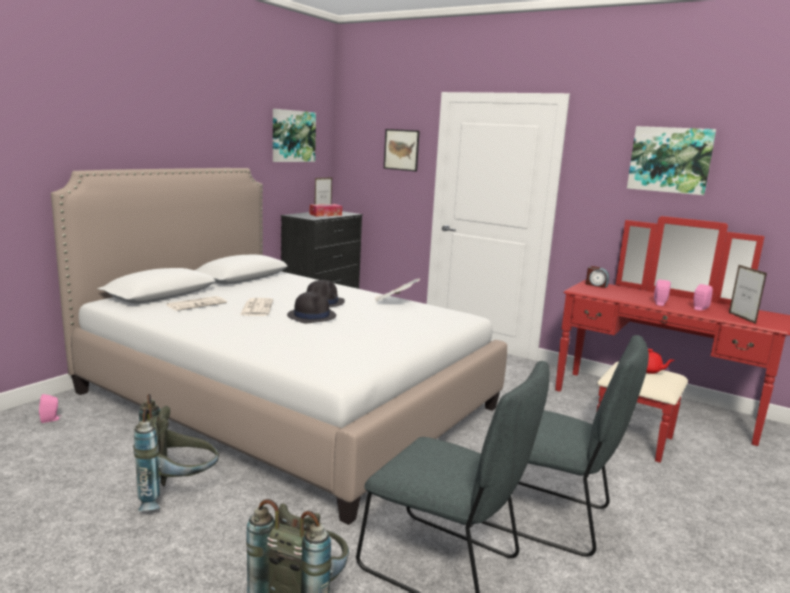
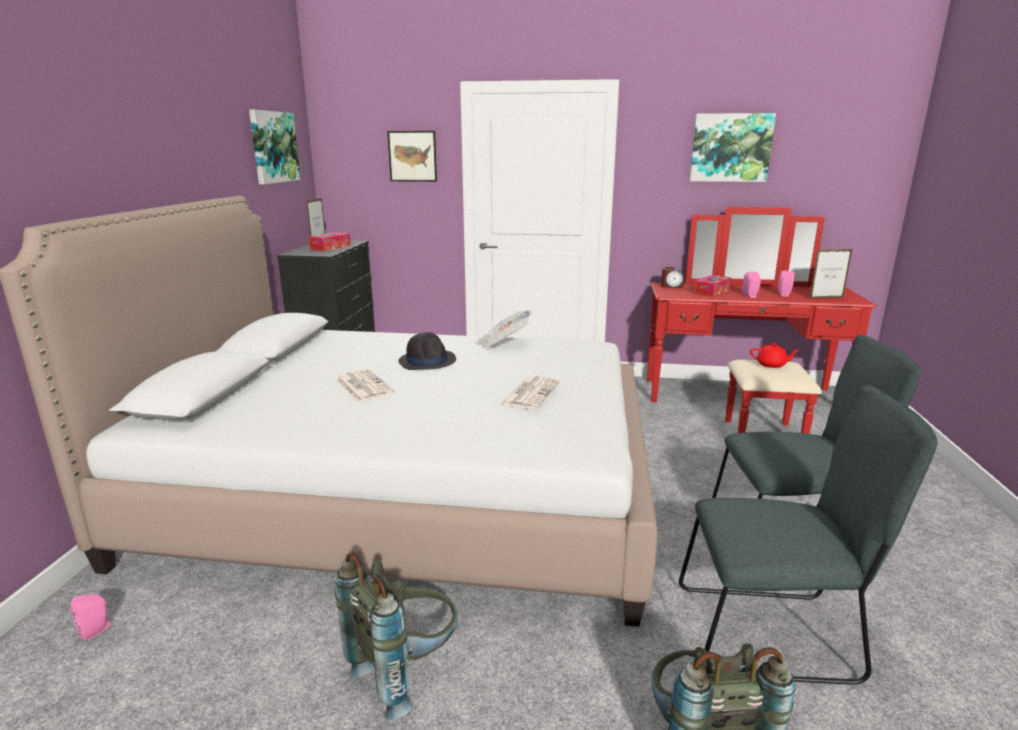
camera: 25 degrees left, 5 degrees up
(197, 304) = (275, 399): newspaper -> newspaper (530, 393)
(311, 316) = (445, 382): black hat -> none
(627, 294) = (711, 291): none -> tissue box
(742, 318) = (826, 298): picture frame -> picture frame turned 60 degrees counterclockwise

